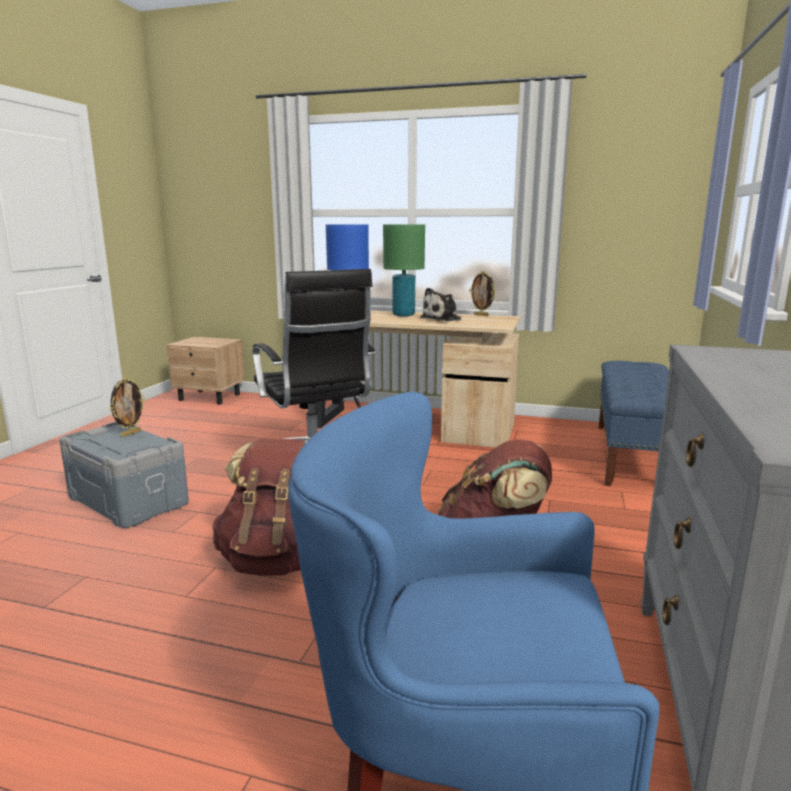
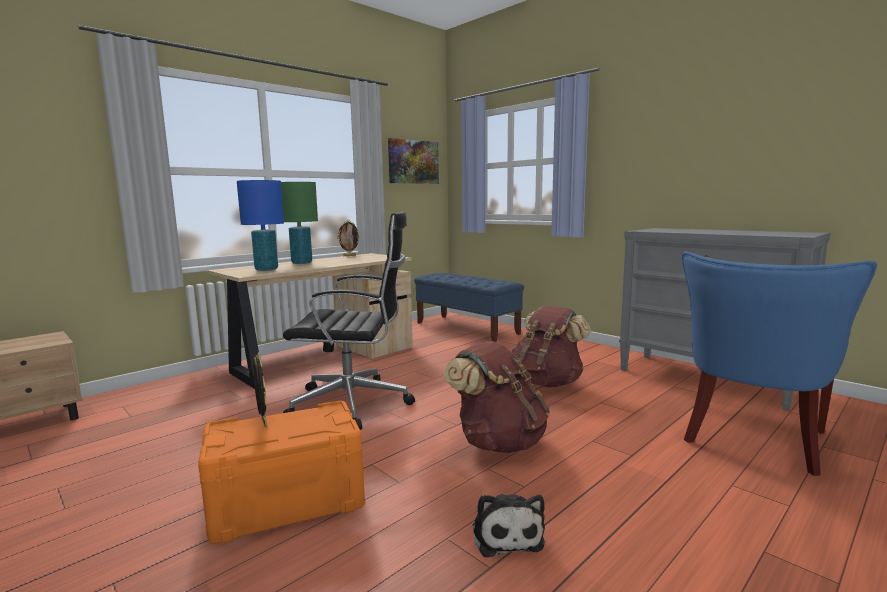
camera: 60 degrees left, 5 degrees down
(129, 500) = (287, 501): grey storage box -> orange storage box
(443, 319) = (343, 260): plush toy -> plush toy (506, 534)
(638, 187) = (413, 162): none -> picture

